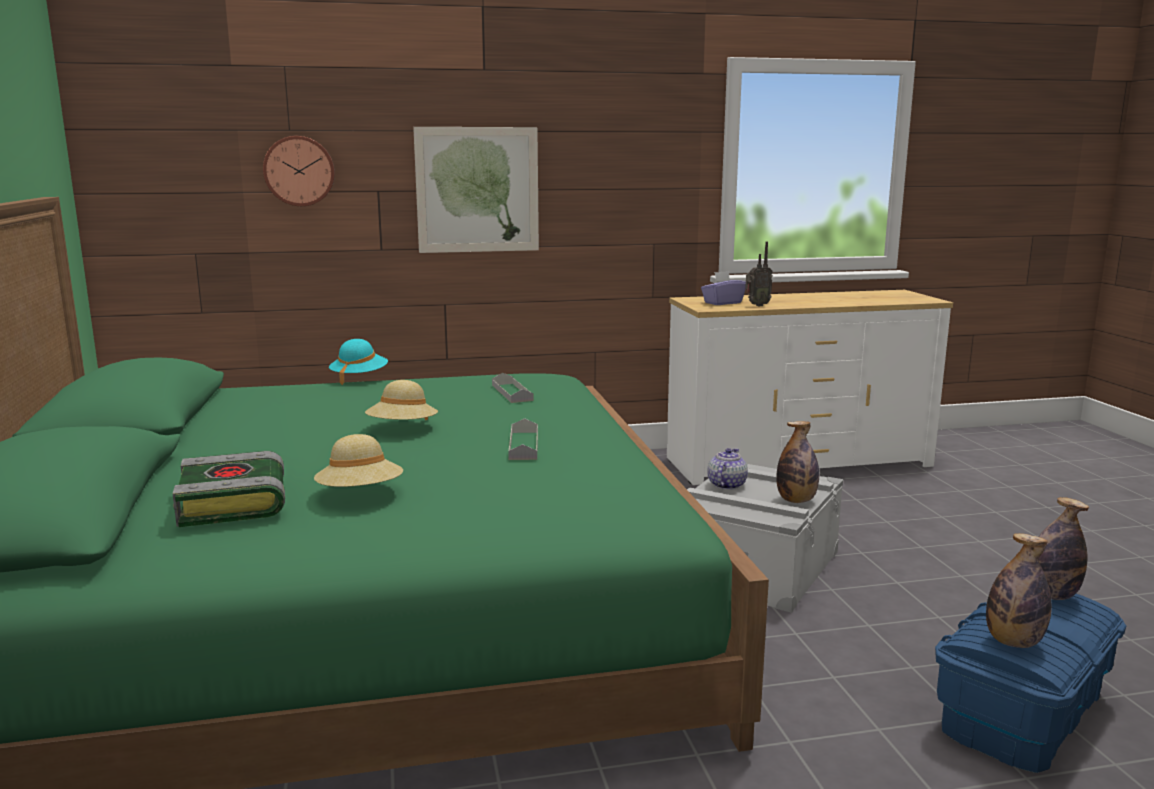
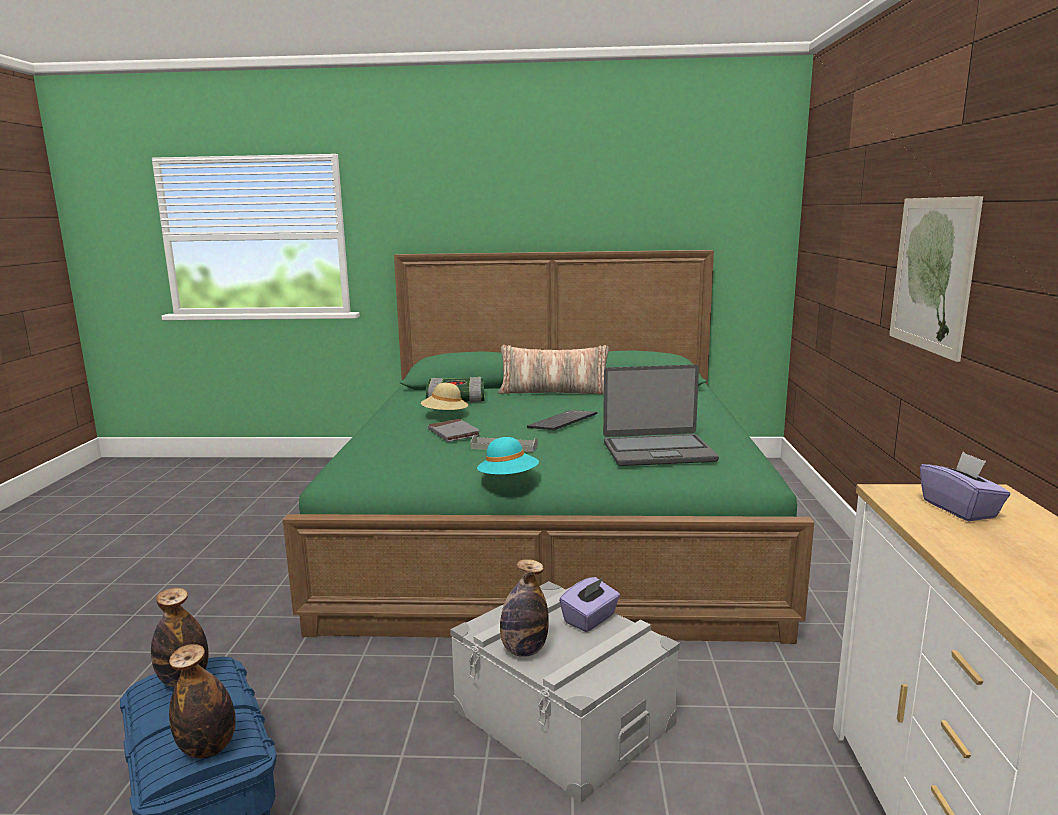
camera: 105 degrees right, 0 degrees up
(208, 445) = (554, 392): none -> pillow
(299, 171) = (855, 241): wall clock -> none
(359, 378) = (721, 415): turquoise hat -> turquoise hat (508, 479)
(402, 429) = (563, 422): beige hat -> keyboard
(470, 475) = (453, 433): none -> grey book
(512, 392) = (658, 451): grey tray -> laptop
(726, 485) = (590, 619): teapot -> purple tissue box
(756, 305) = (944, 529): radio -> none

